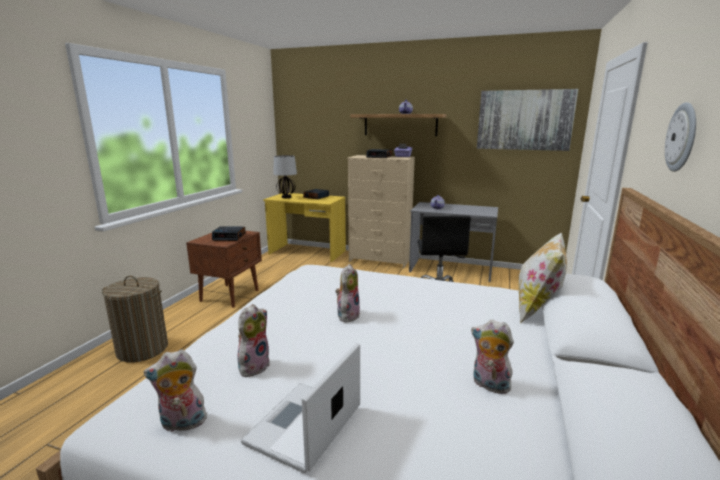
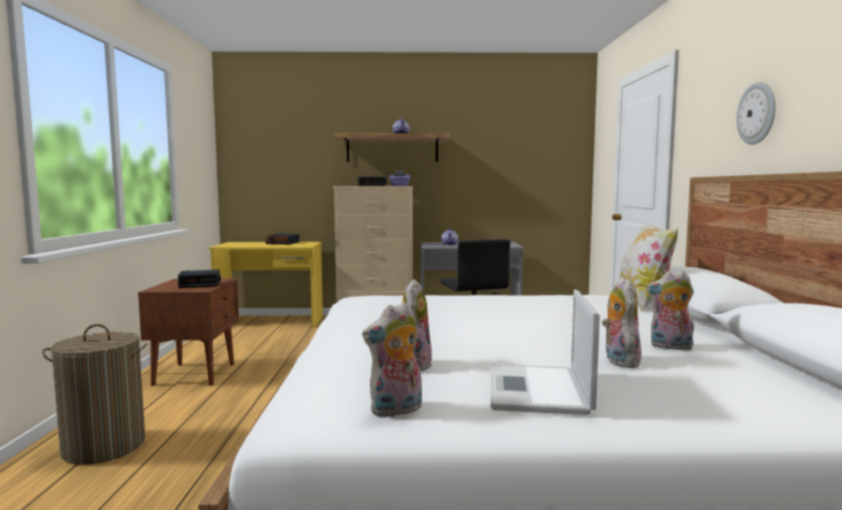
camera: 20 degrees left, 10 degrees down
(286, 197) = (240, 244): table lamp -> none
(347, 315) = (464, 321): plush toy -> plush toy (618, 361)
(524, 120) = (533, 143): picture -> none

